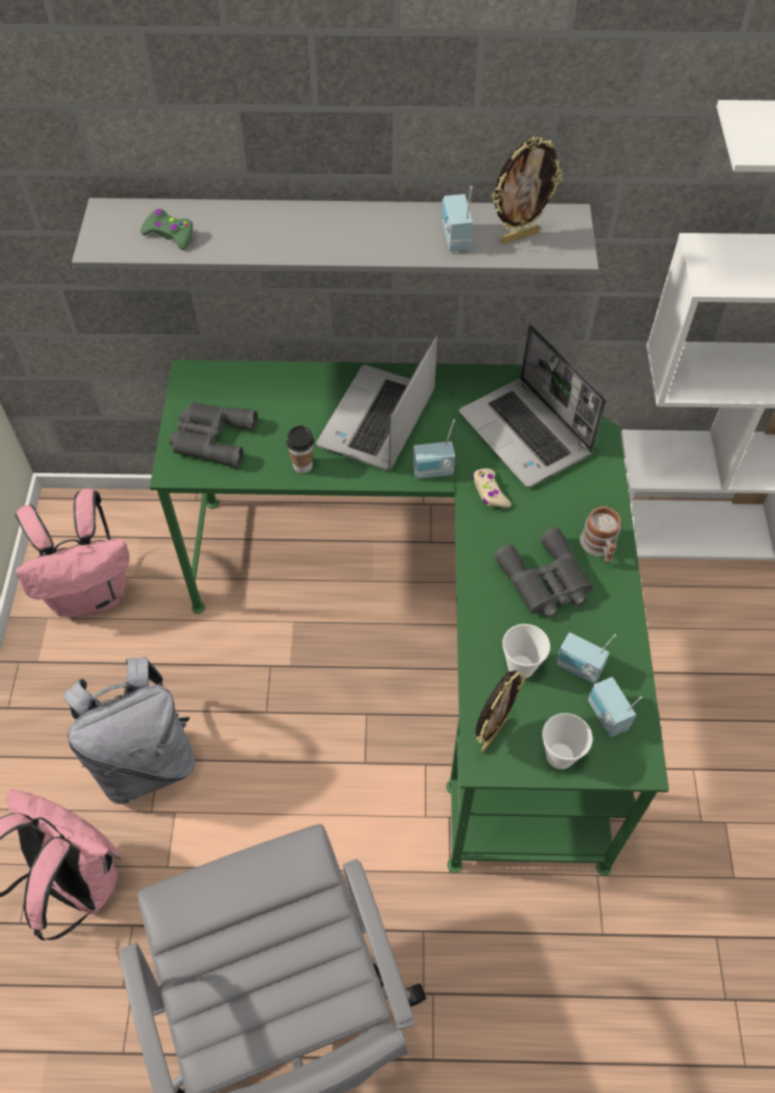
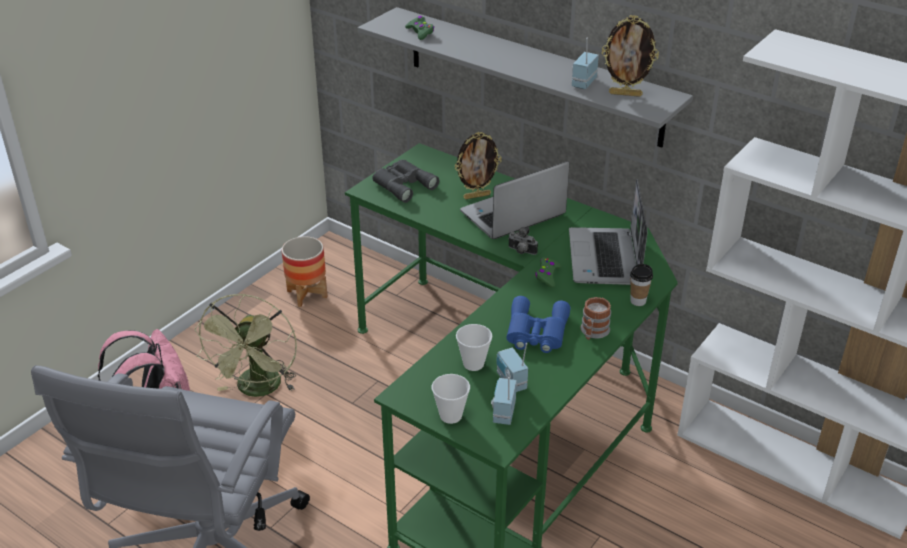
camera: 35 degrees right, 20 degrees down
(91, 593) = (307, 294): pink backpack -> planter
(145, 760) = (258, 390): grey backpack -> green fan
(302, 466) = (442, 217): cup -> cup (638, 301)
(433, 472) = (521, 252): radio -> camera
(489, 492) = (547, 276): beige game controller -> green game controller
(492, 734) = (420, 385): picture frame -> picture frame (477, 196)
(545, 581) = (536, 332): grey binoculars -> blue binoculars

